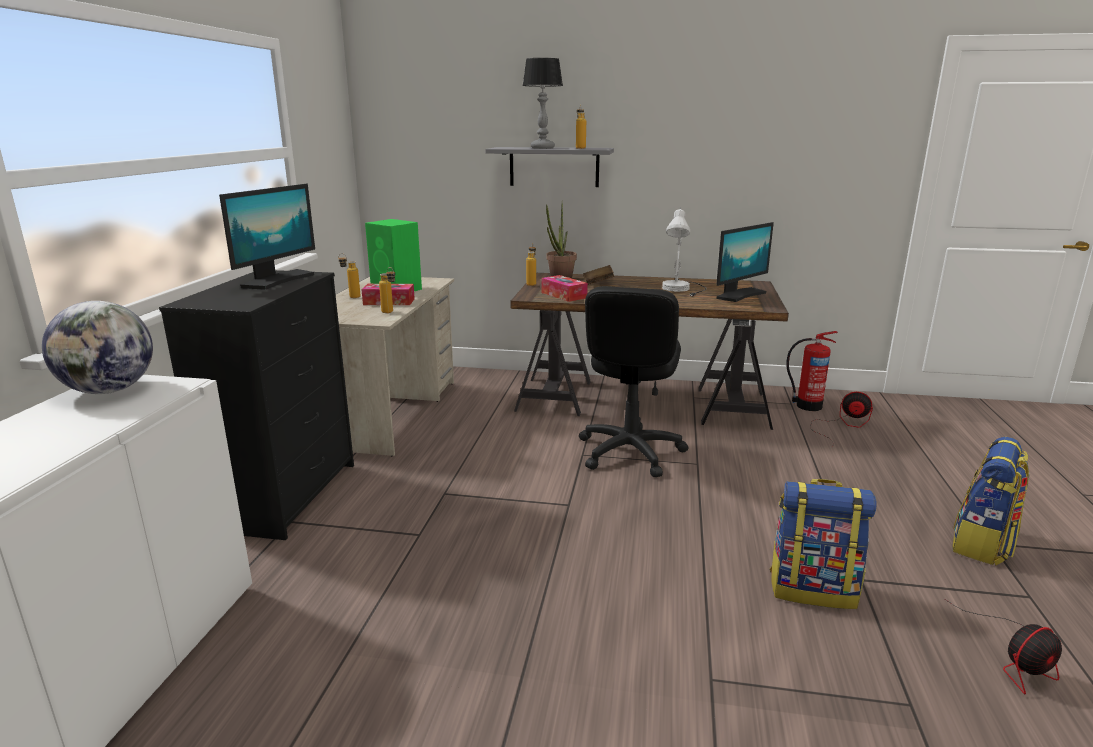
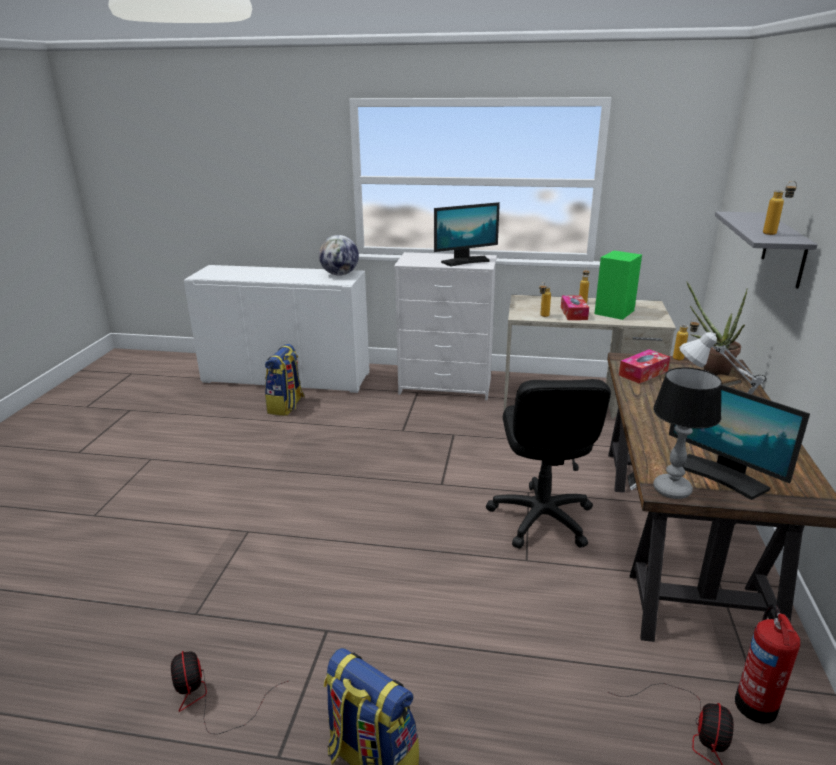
camera: 90 degrees right, 5 degrees up
(277, 280) = (465, 261): monitor -> monitor turned 45 degrees counterclockwise
(286, 495) = (446, 386): black dresser -> white dresser
(542, 148) = (752, 223): table lamp -> table lamp (671, 490)
(629, 452) = (541, 518): black office chair -> black office chair turned 105 degrees counterclockwise
(813, 589) = (319, 596): backpack -> backpack (286, 406)

